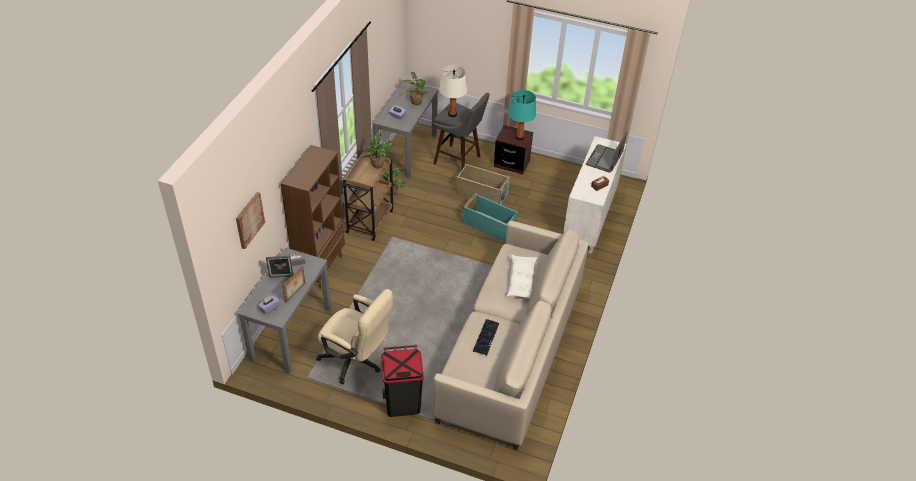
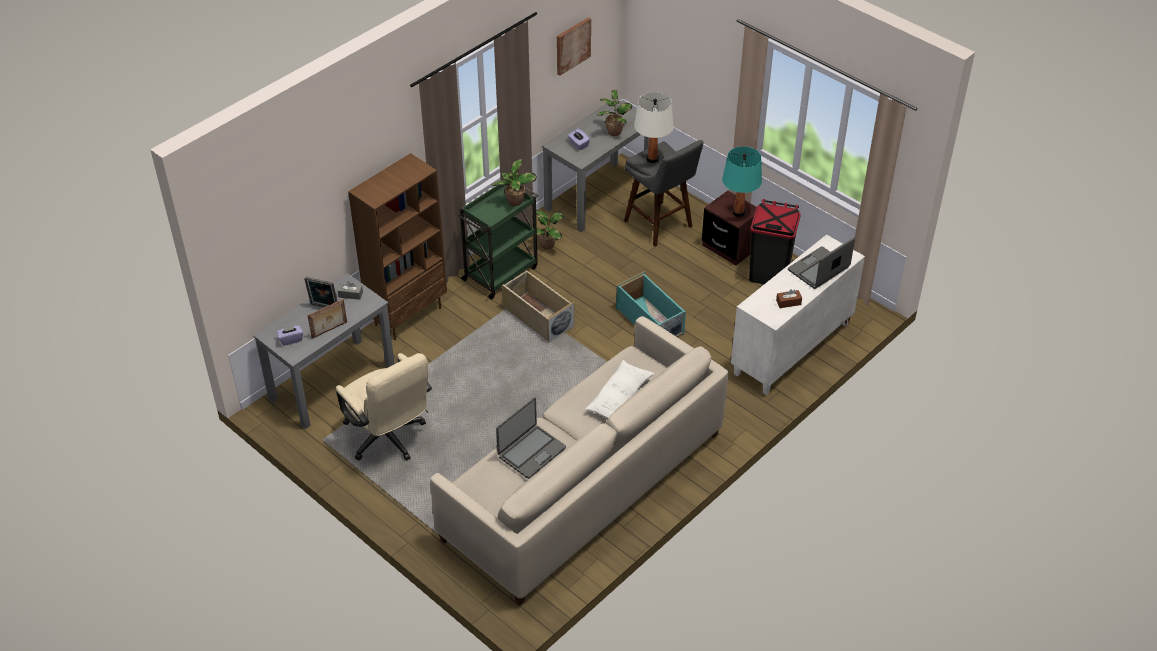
camera: 25 degrees right, 0 degrees up
(249, 220) = (288, 225): picture -> picture (572, 45)
(370, 220) = (501, 273): brown cart -> green cart
(402, 403) = (415, 505): black trash can -> black trash can (769, 274)
(481, 193) = (664, 275): beige storage box -> beige storage box (537, 317)
(486, 337) = (531, 452): keyboard -> laptop

